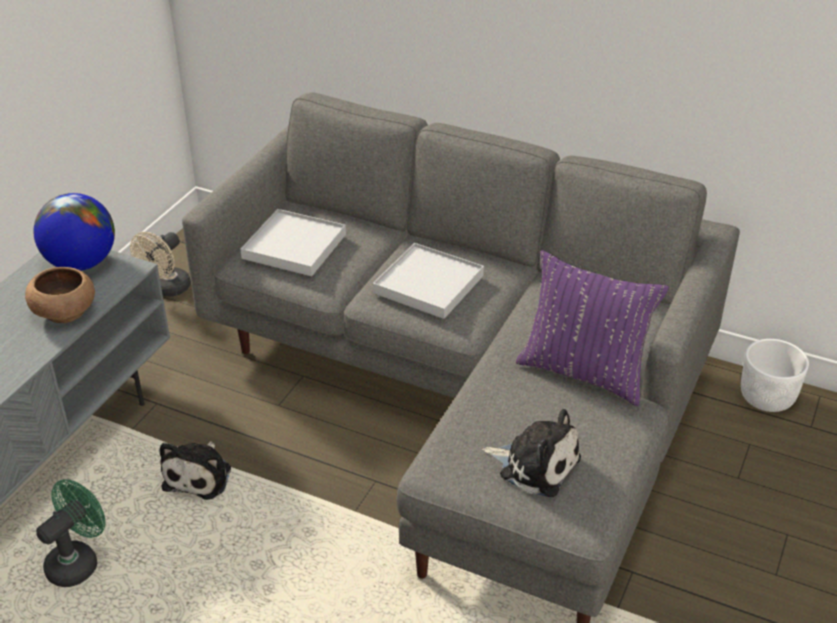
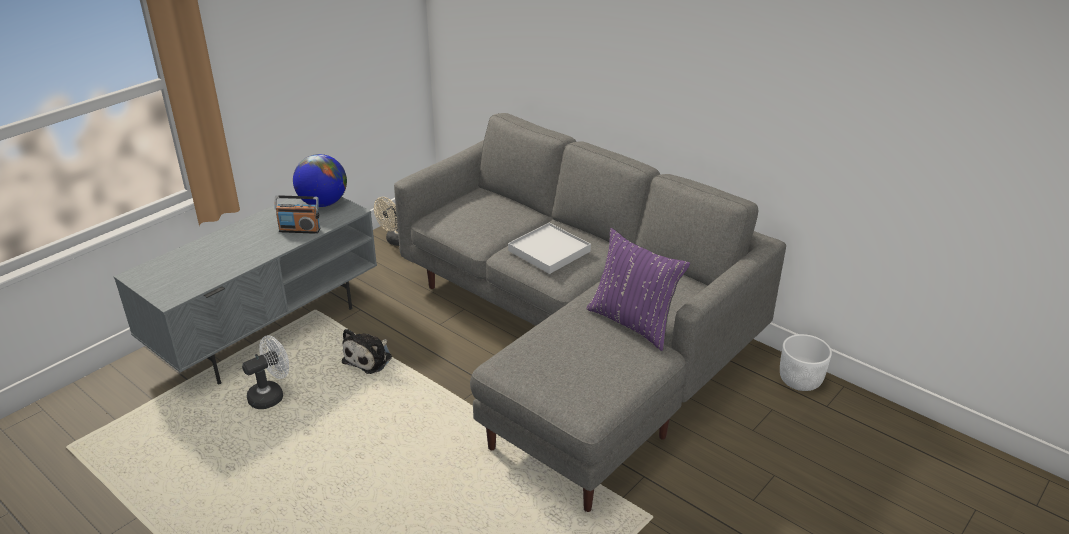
camera: 15 degrees right, 5 degrees down
(65, 311) = (300, 230): brown bowl -> radio
(78, 561) = (271, 395): green fan -> white fan
(294, 246) = (468, 214): white tray -> none
(535, 465) = (569, 374): plush toy -> none

